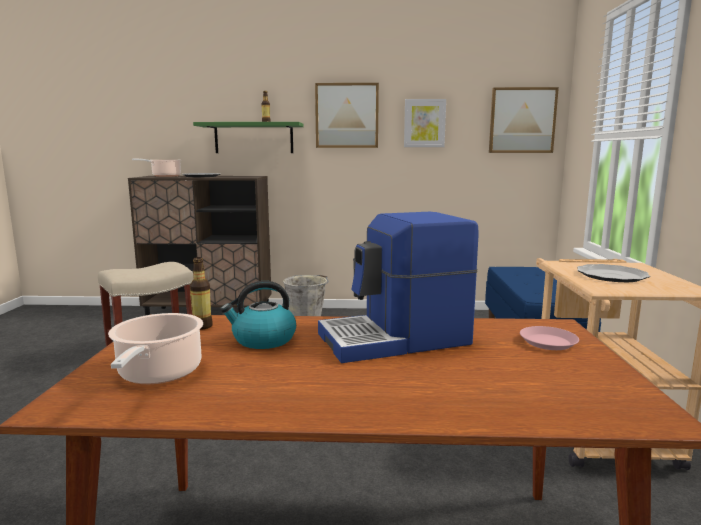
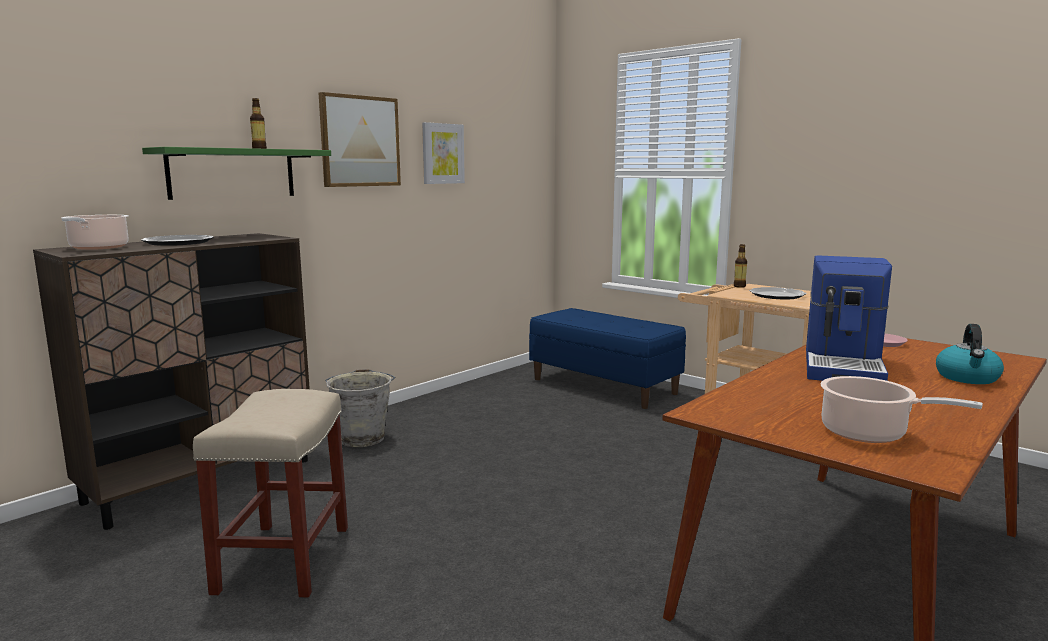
camera: 50 degrees left, 0 degrees up
(202, 326) = (740, 404): bottle -> bottle (739, 286)
(263, 340) = (806, 394): kettle -> kettle (967, 378)
(522, 120) = (524, 152): picture -> none

